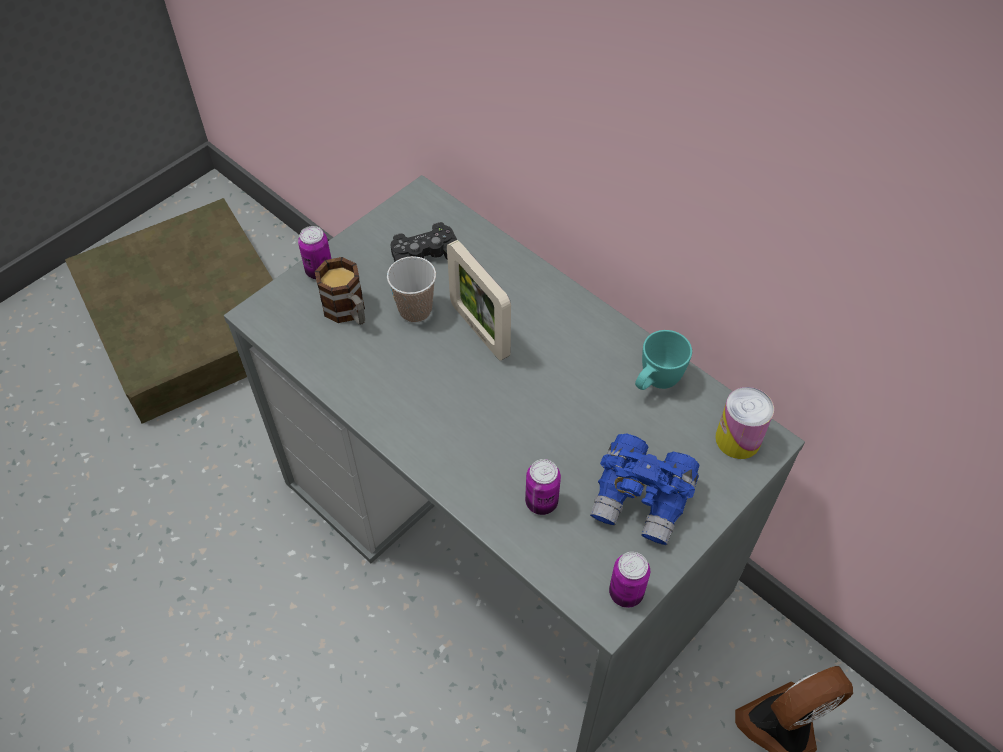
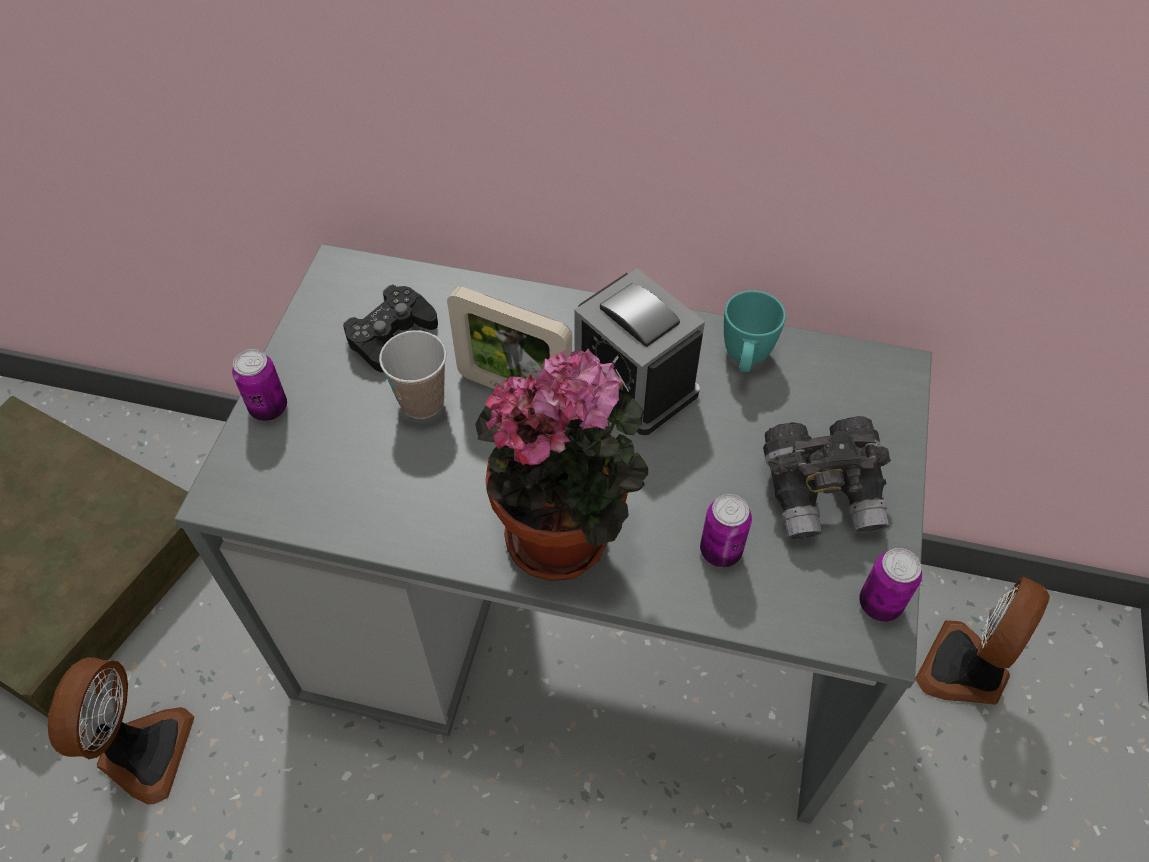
camera: 30 degrees left, 0 degrees up
(180, 470) = (143, 752): none -> fan
(348, 312) = (340, 440): mug -> none
(448, 440) = (566, 533): none -> potted plant
(564, 361) = (634, 382): none -> alarm clock
(642, 500) = (822, 493): blue binoculars -> grey binoculars
(738, 439) = (868, 380): can -> none

